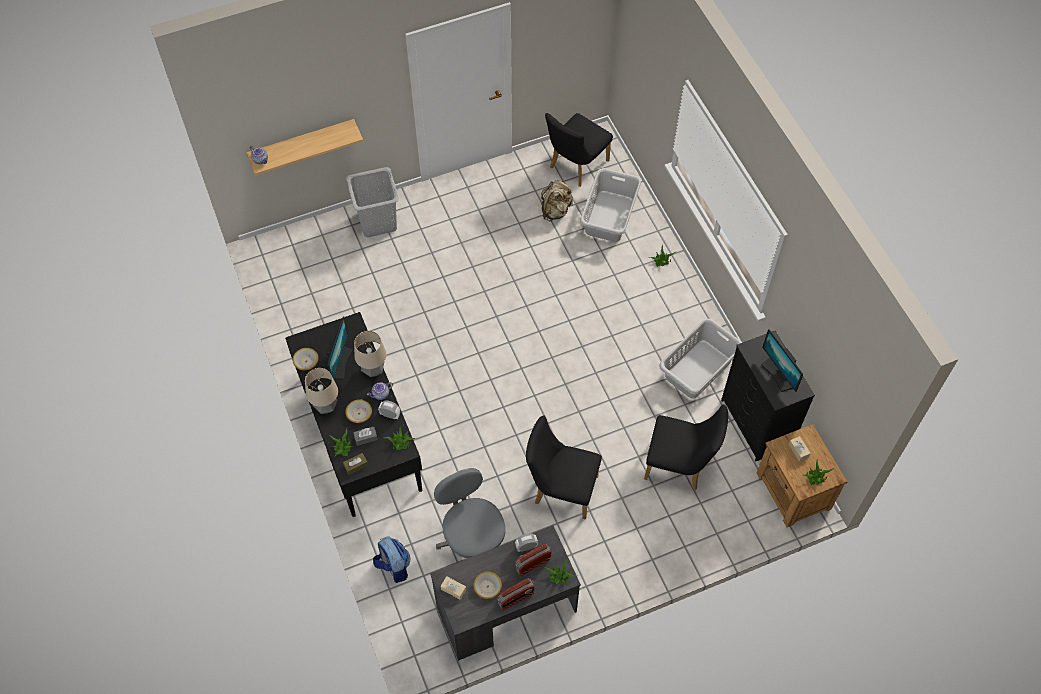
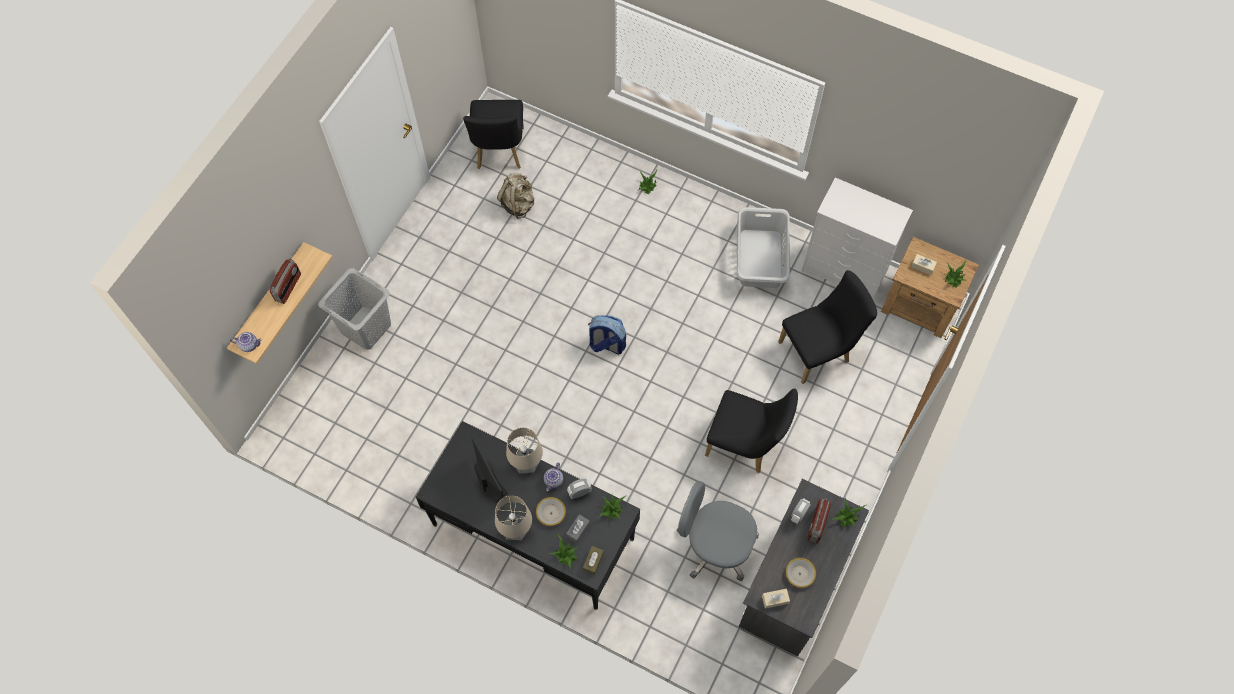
camera: 40 degrees left, 5 degrees up
(306, 361) = (457, 504): bowl -> none
(393, 566) = (671, 623): backpack -> backpack (606, 344)
(516, 598) = (831, 564): radio -> radio (288, 287)
(561, 489) = (745, 444): black chair -> black chair turned 135 degrees counterclockwise
(609, 216) = (569, 177): grey laundry basket -> none
(756, 424) = (845, 270): black dresser -> white dresser
(778, 374) = (871, 213): monitor -> none

